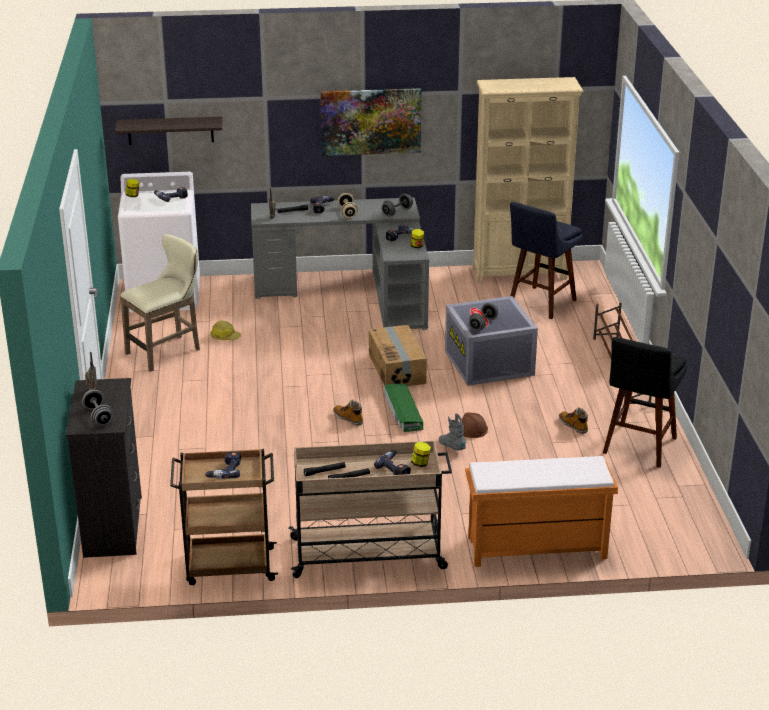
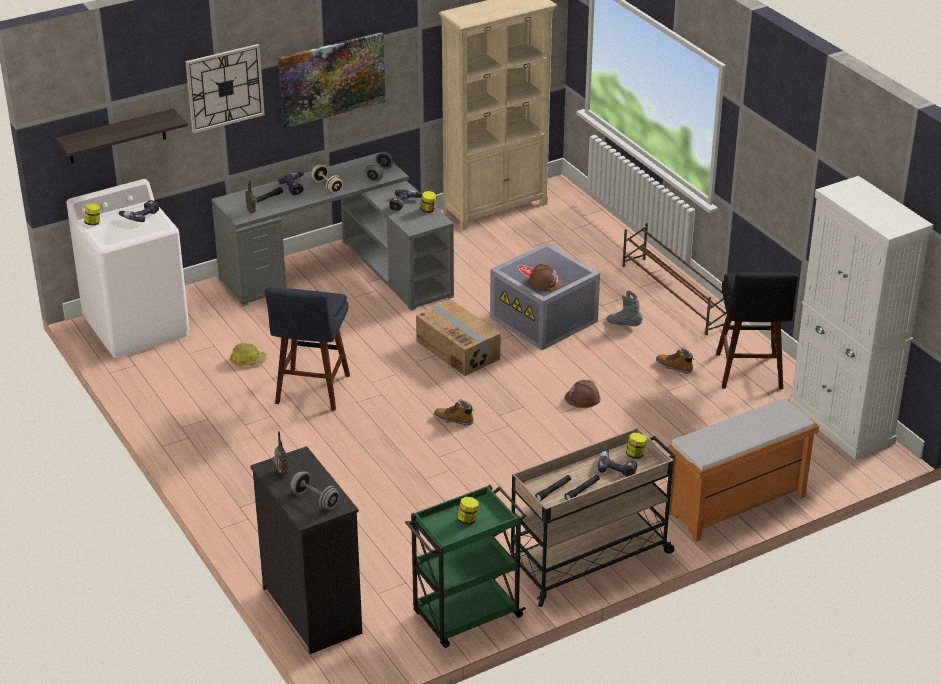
camera: 25 degrees left, 5 degrees up
(168, 351) = (199, 394): beige stool -> none
(225, 471) = (468, 520): power drill -> jar
(228, 566) = (466, 616): brown cart -> green cart
(270, 108) = (225, 88): none -> wall clock
(403, 412) = (502, 397): green storage box -> none
(452, 447) = (579, 423): grey boot -> grey boot (624, 324)
(483, 324) = (545, 282): grey dumbbell -> brown hard hat
(540, 304) = (542, 240): blue stool -> blue stool (311, 392)
(692, 509) = (841, 424): none -> white cabinet

